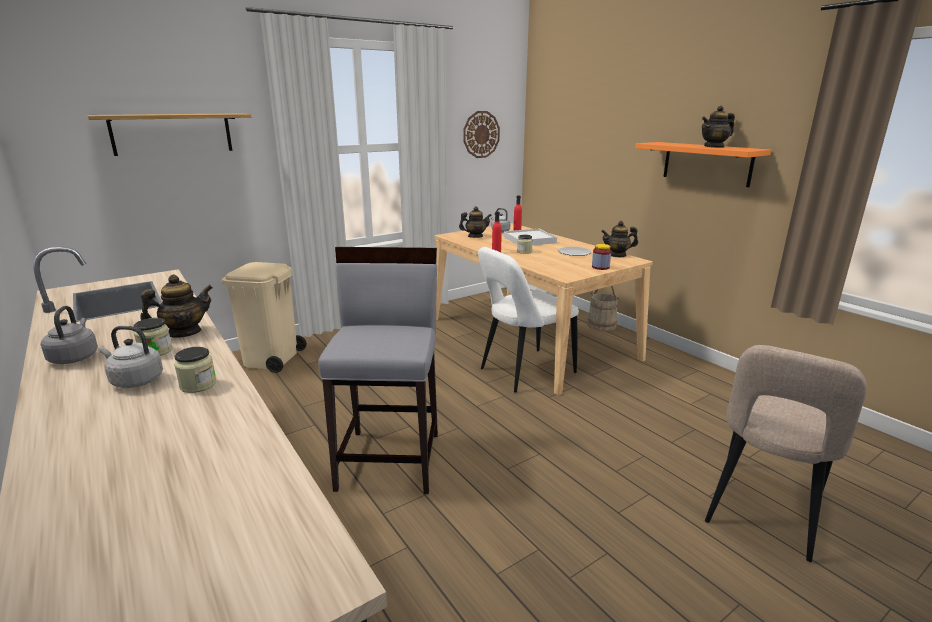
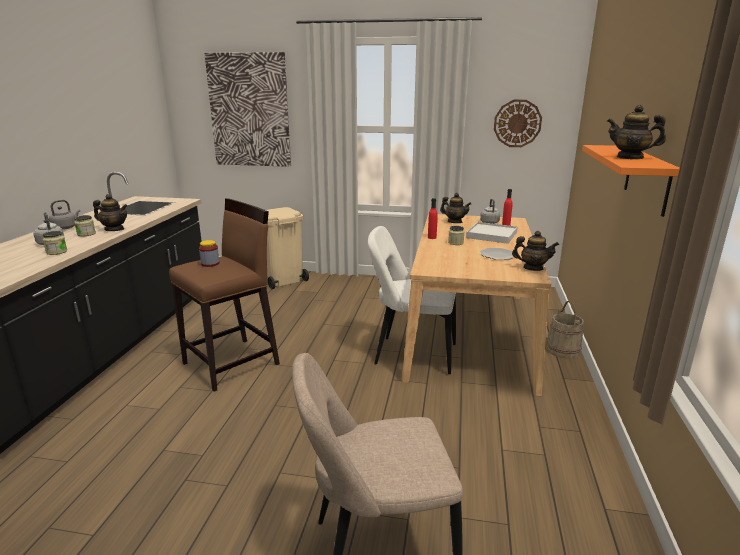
camera: 45 degrees right, 0 degrees up
(172, 133) = (249, 110): shelf -> picture
(390, 459) = (232, 363): grey stool -> brown stool
(600, 267) = (479, 272): jar -> jar (210, 264)
(617, 255) = (533, 268): teapot -> teapot turned 150 degrees clockwise

